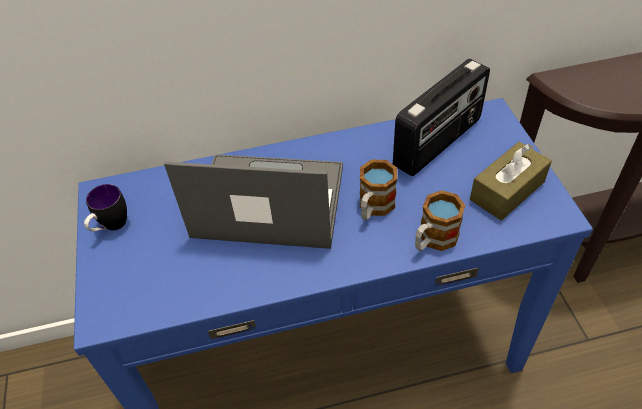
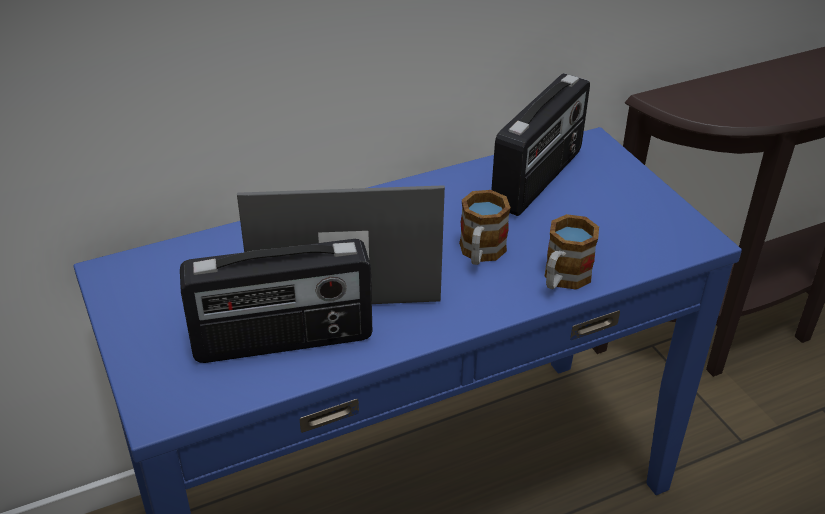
camera: 15 degrees left, 10 degrees down
(111, 227) = (139, 309): mug -> none
(204, 269) = (283, 341): none -> radio
(507, 191) = (634, 221): brown tissue box -> none

